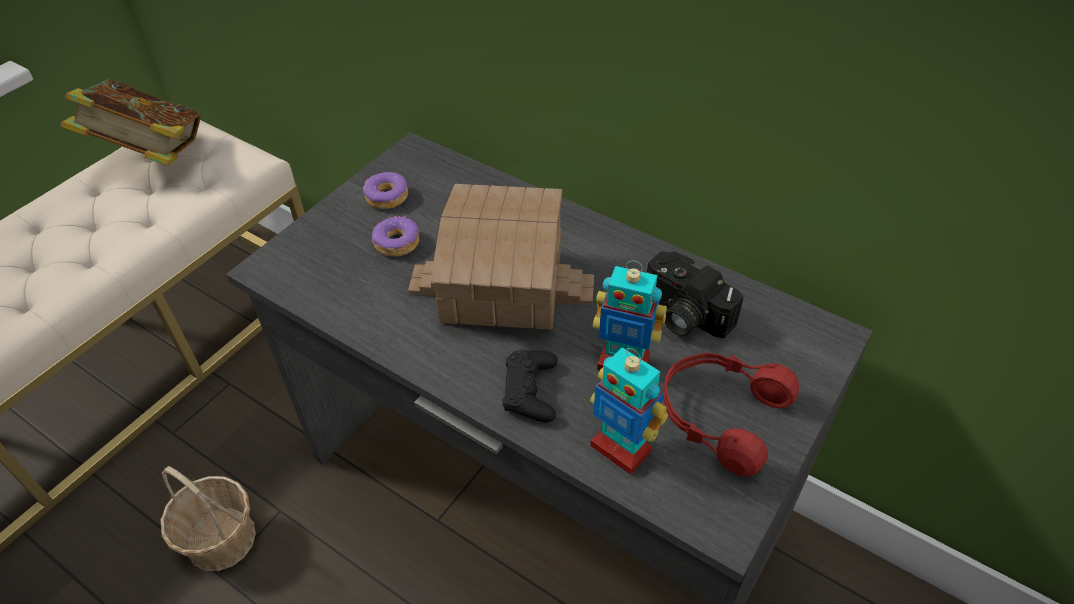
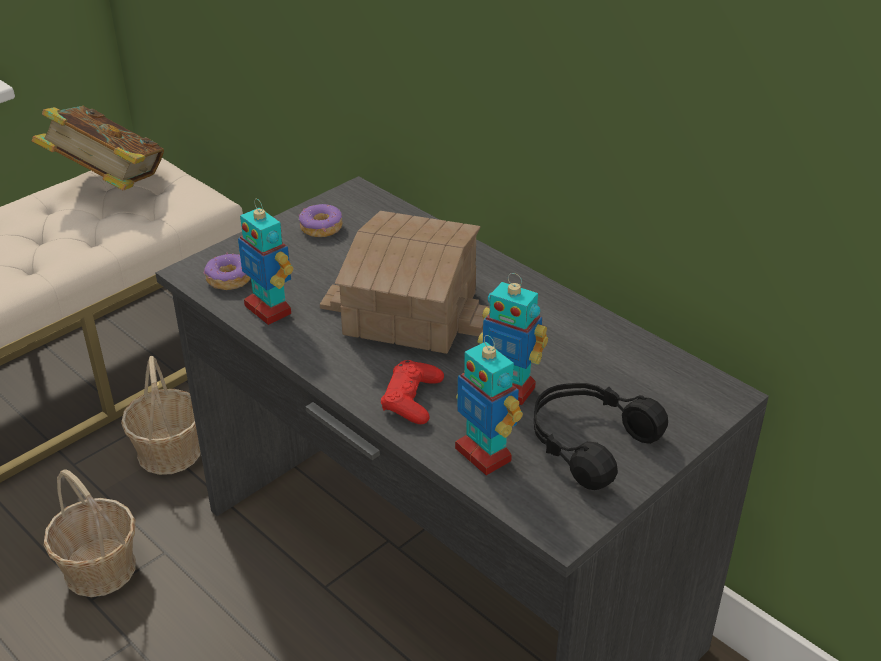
camera: 10 degrees right, 10 degrees down
(263, 404) = (169, 451): none -> basket
(356, 303) = (269, 309): none -> toy robot
(396, 243) = (320, 266): donut -> donut (228, 279)
(530, 391) = (412, 399): black game controller -> red game controller
(682, 314) = (579, 358): camera -> none
(719, 415) = (587, 442): red headphones -> black headphones

